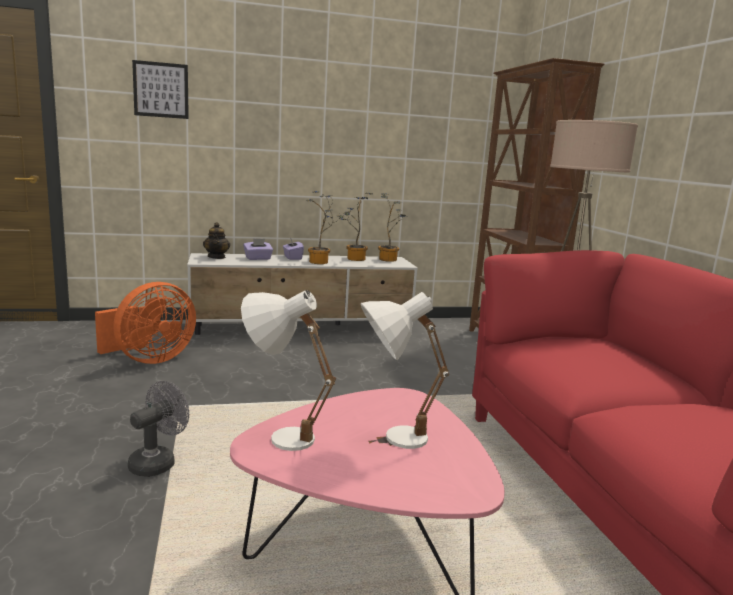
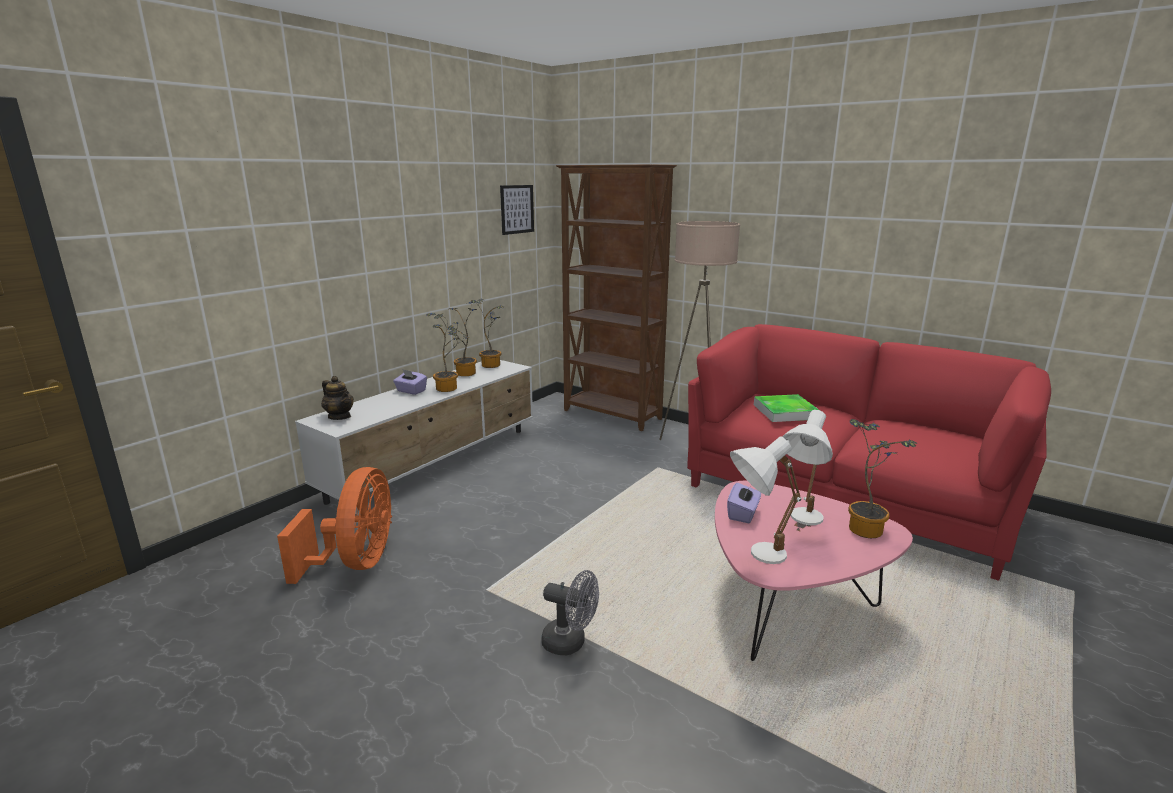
camera: 40 degrees left, 5 degrees up
(157, 462) = (570, 643): grey fan -> grey fan turned 120 degrees clockwise
(161, 90) = (220, 221): picture -> picture (517, 209)
(258, 258) = (383, 403): purple tissue box -> purple tissue box (743, 514)
(449, 475) = (866, 527): none -> potted plant
(585, 355) = (785, 412): none -> tray

